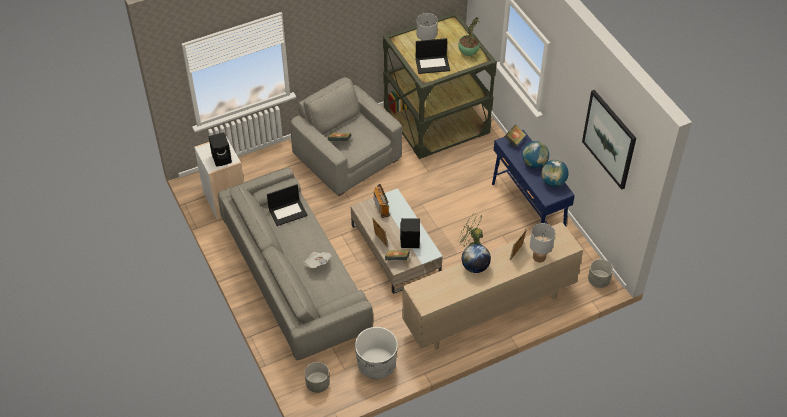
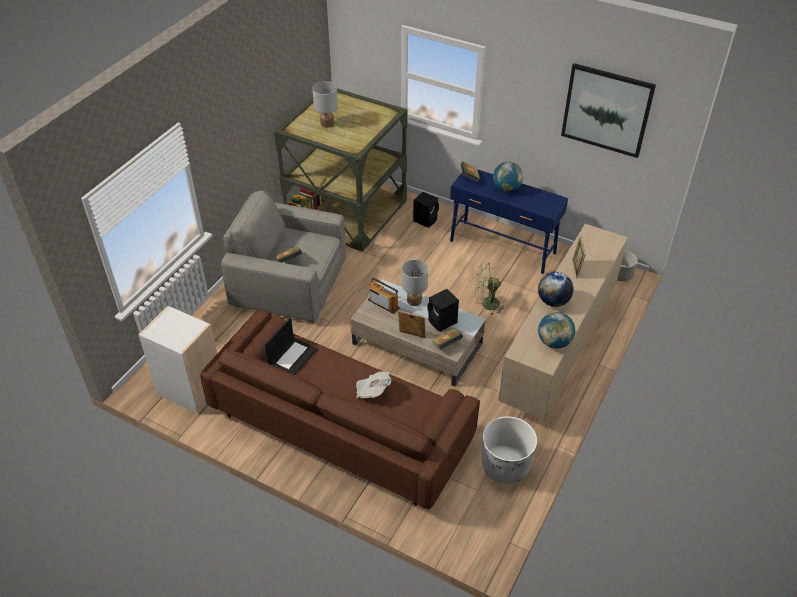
camera: 35 degrees left, 5 degrees down
(222, 158) = (184, 330): black speaker -> black speaker (426, 220)
(296, 278) = (341, 426): grey sofa -> brown sofa
(317, 384) = (465, 523): grey planter -> none
(433, 64) = (349, 134): laptop -> none
(468, 52) = (373, 112): potted plant -> none
(539, 257) = (599, 262): grey table lamp -> grey table lamp (414, 300)
(553, 182) = (539, 196): globe -> globe (554, 342)

